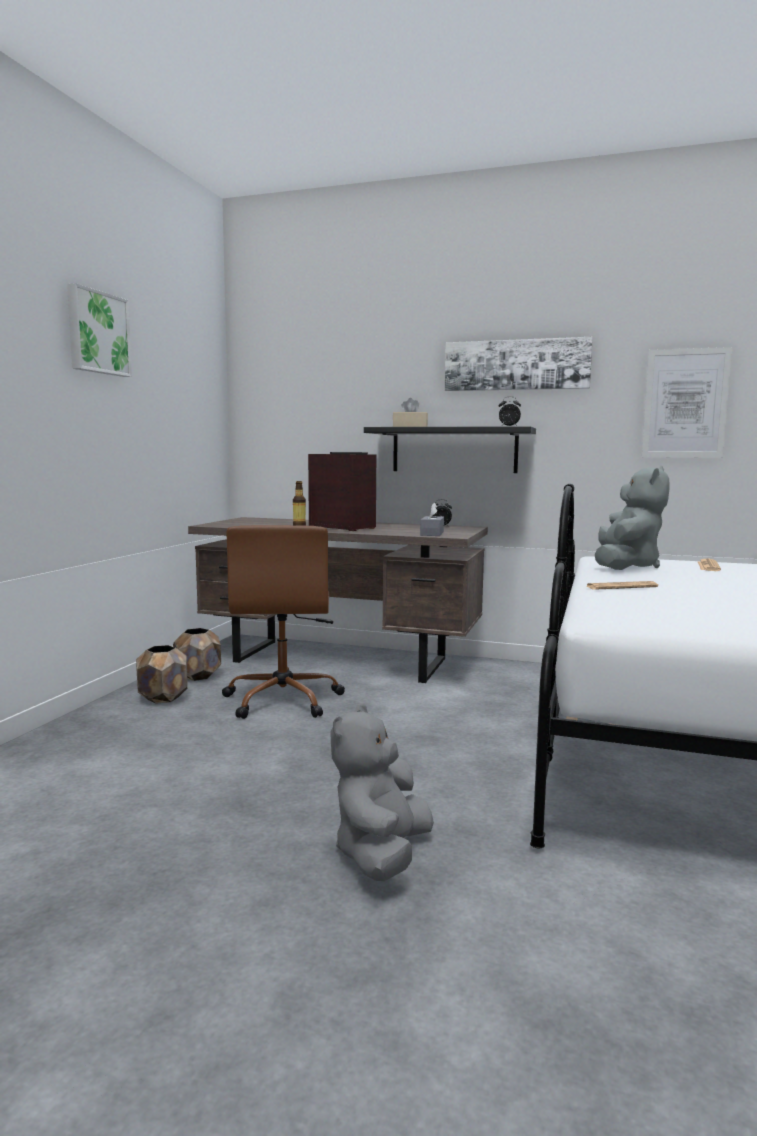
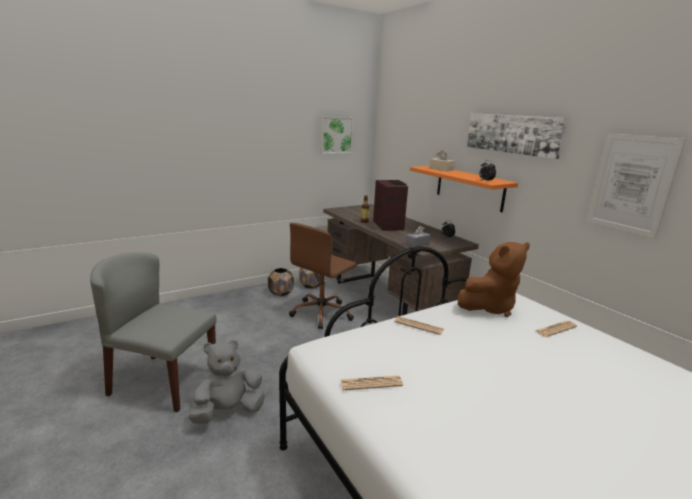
camera: 40 degrees right, 10 degrees up
(97, 333) = (269, 112): picture -> picture (335, 135)
(184, 881) = (163, 382): none -> grey chair
(454, 450) = (469, 188): black shelf -> orange shelf
(625, 566) = (489, 307): grey plush toy -> brown plush toy
(725, 624) = (371, 383): none -> newspaper

